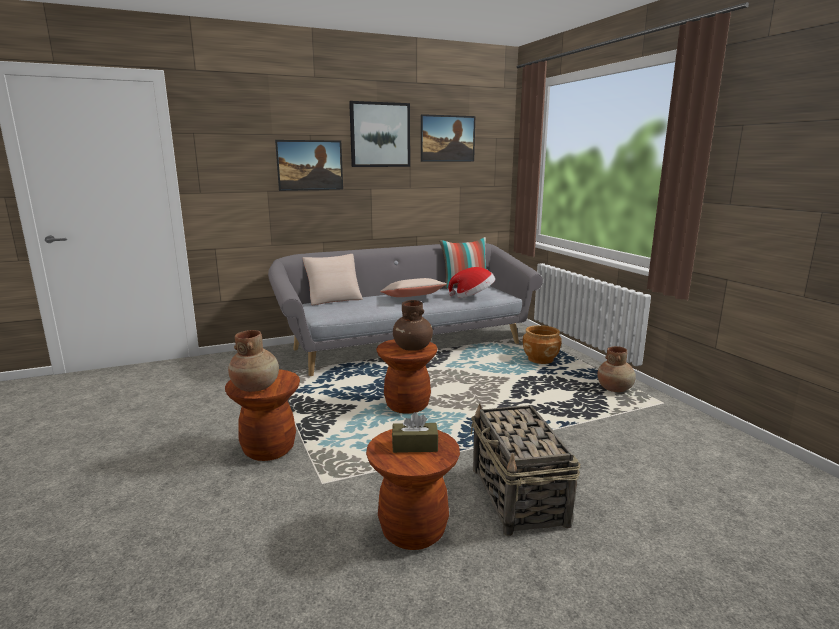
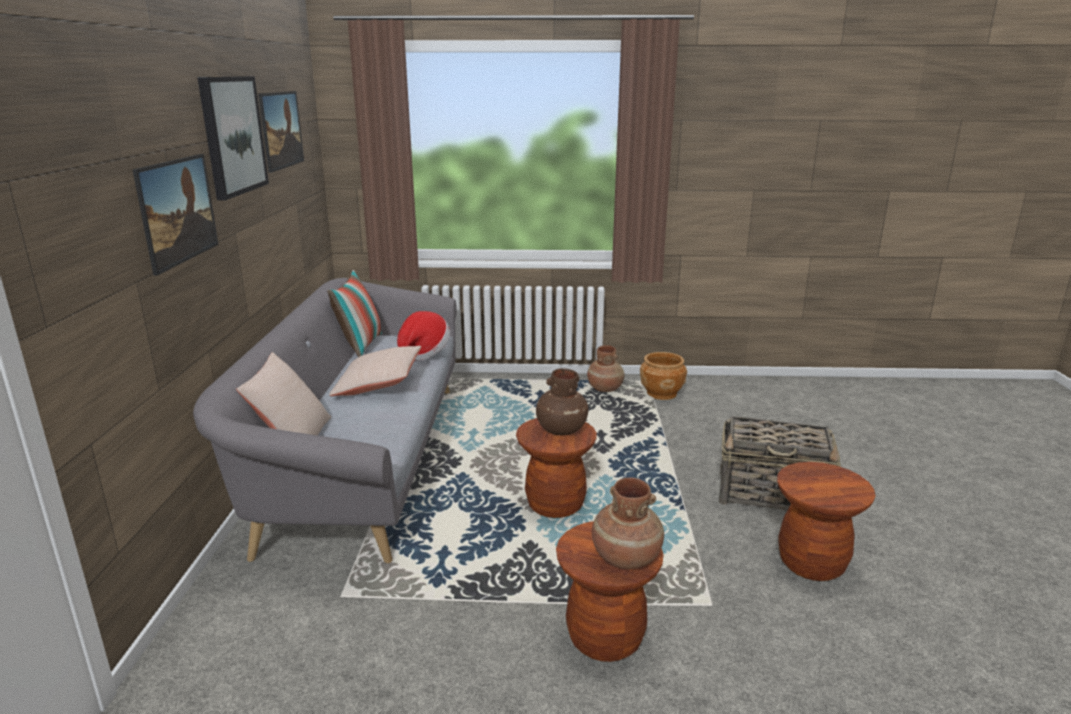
camera: 65 degrees left, 5 degrees up
(415, 446) = (821, 482): brown tissue box -> none
(540, 360) = (506, 396): brown planter -> brown planter (661, 393)

